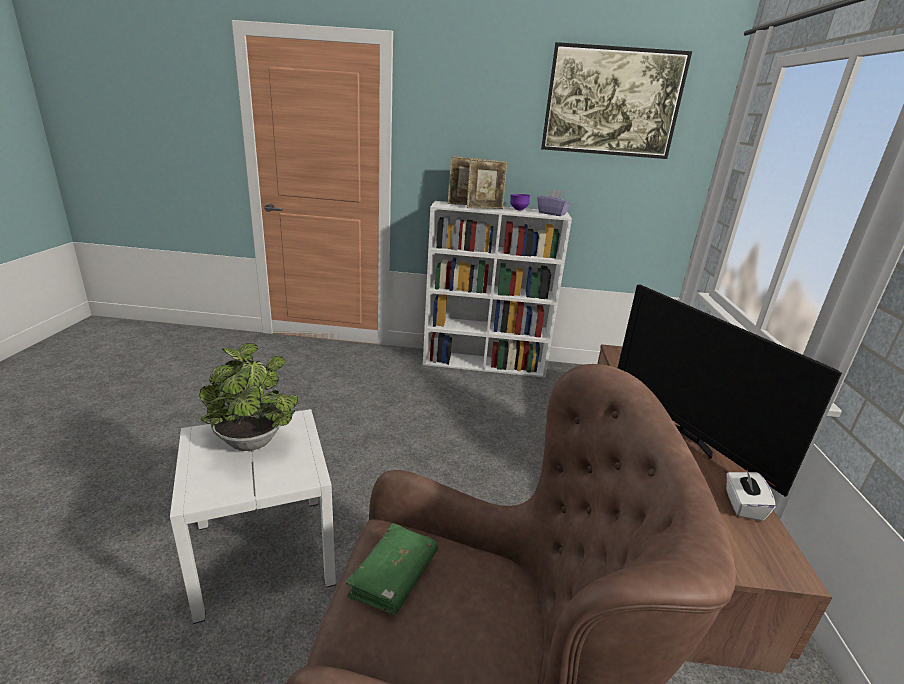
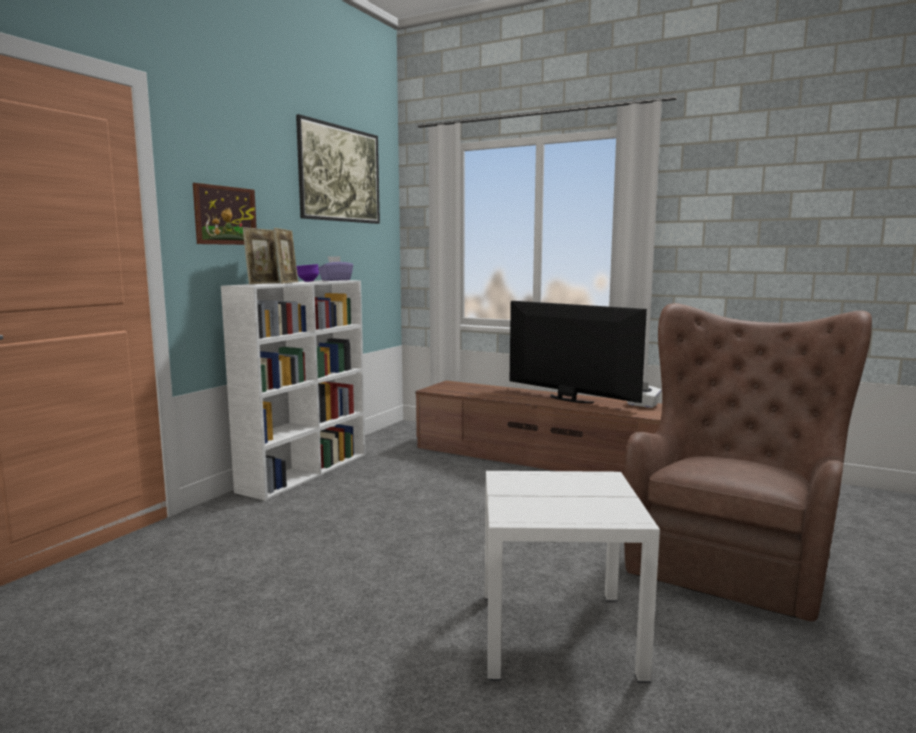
camera: 65 degrees left, 15 degrees down
(252, 444) = (544, 494): potted plant -> none
(393, 576) = (722, 469): green book -> none
(452, 144) = (225, 215): none -> picture
(687, 437) = (568, 399): television -> television turned 135 degrees counterclockwise

